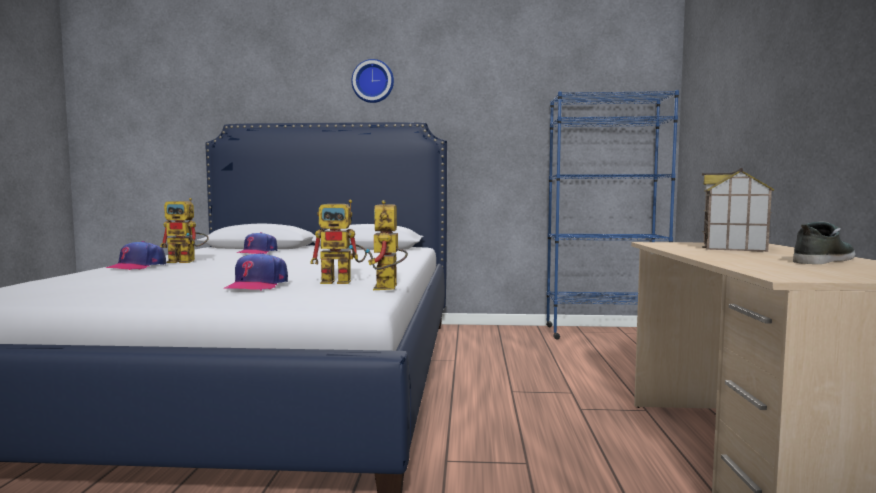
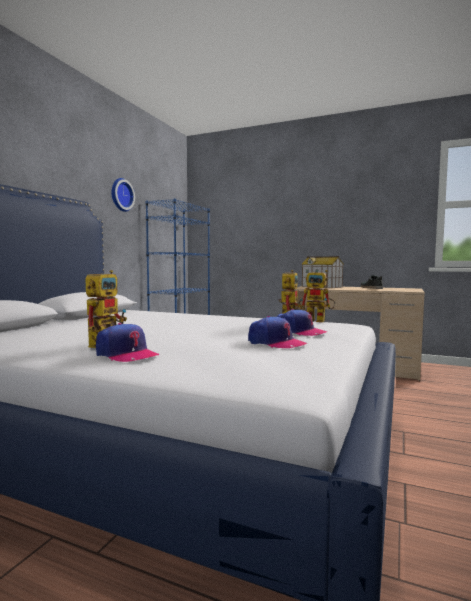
camera: 70 degrees left, 0 degrees up
(257, 252) = (56, 330): cap -> cap (275, 343)
(373, 81) = (35, 152): wall clock -> wall clock (120, 195)

